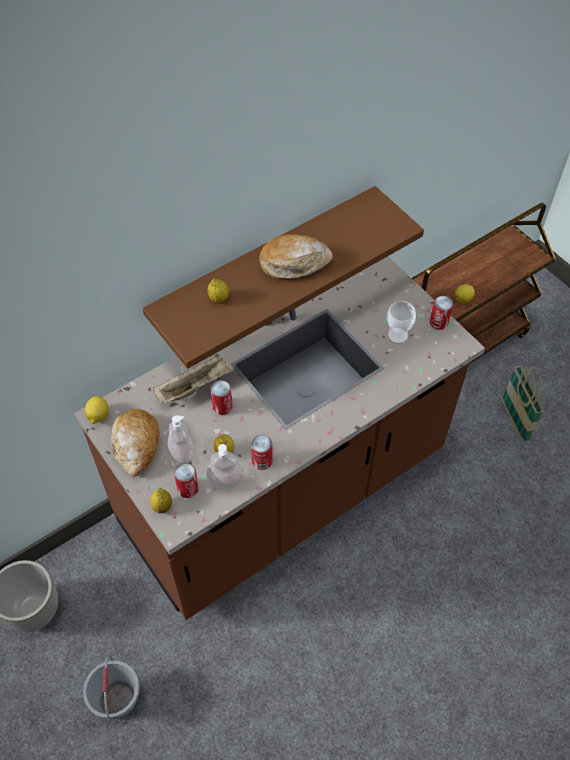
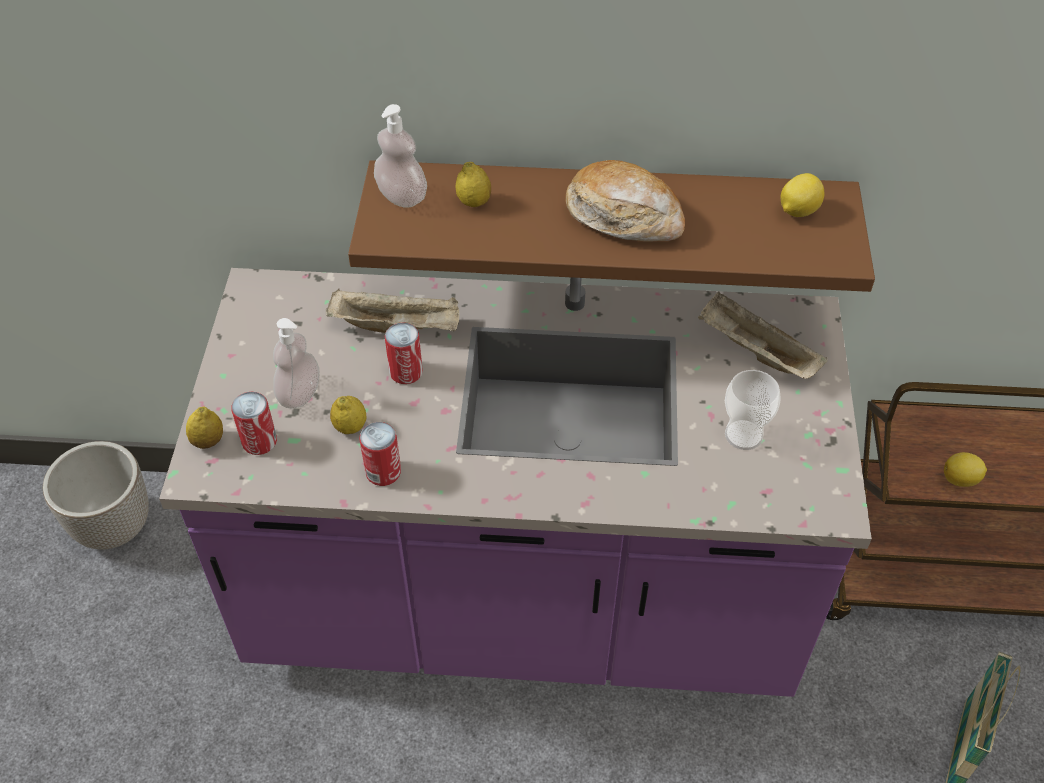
camera: 40 degrees right, 5 degrees down
(98, 416) = (252, 288): lemon -> lemon (797, 211)
(117, 700) = (97, 700): grey bucket -> none
(136, 445) = (257, 349): bread -> none
(226, 480) = (314, 463): soap dispenser -> soap dispenser (402, 196)
(284, 491) = (522, 601): brown counter -> purple counter
(366, 294) = (755, 352): none -> beige tray
(438, 322) = (829, 456): can -> none

